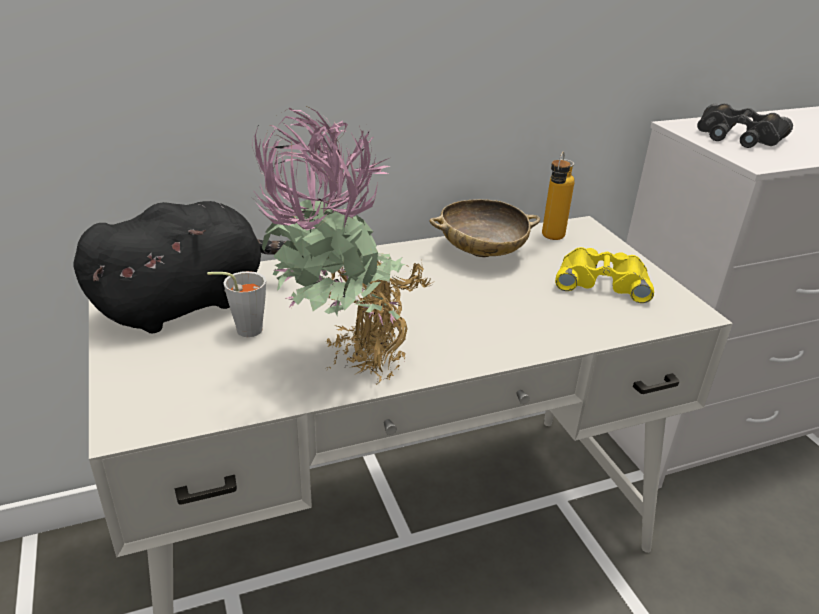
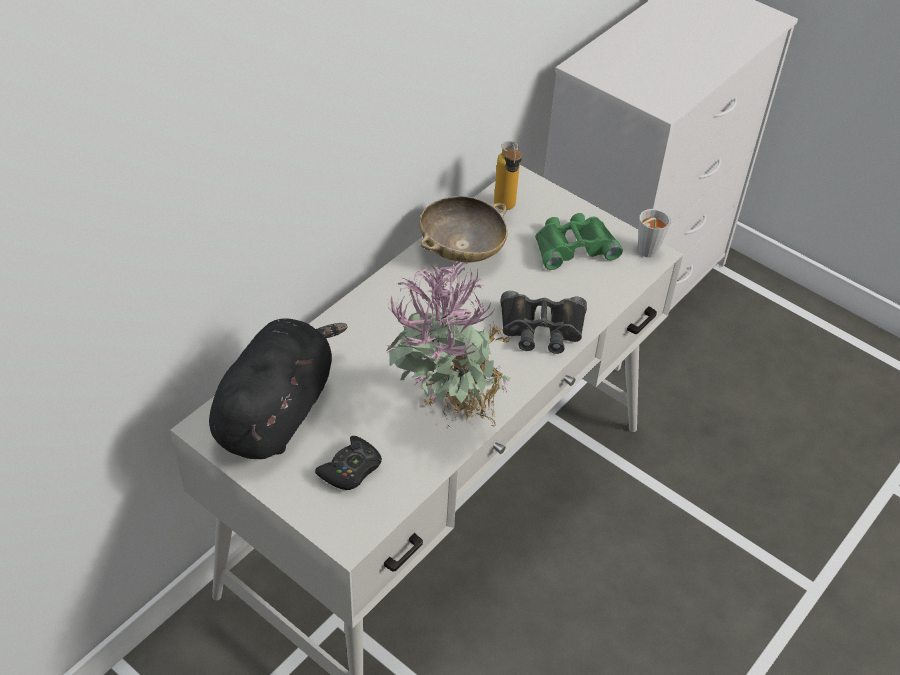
camera: 30 degrees left, 15 degrees up
(199, 370) = (351, 469): none -> black game controller
(243, 330) = (347, 418): grey cup -> grey cup (644, 253)
(602, 281) = (573, 246): yellow binoculars -> green binoculars
(738, 136) = (633, 68): black binoculars -> black binoculars (541, 328)

